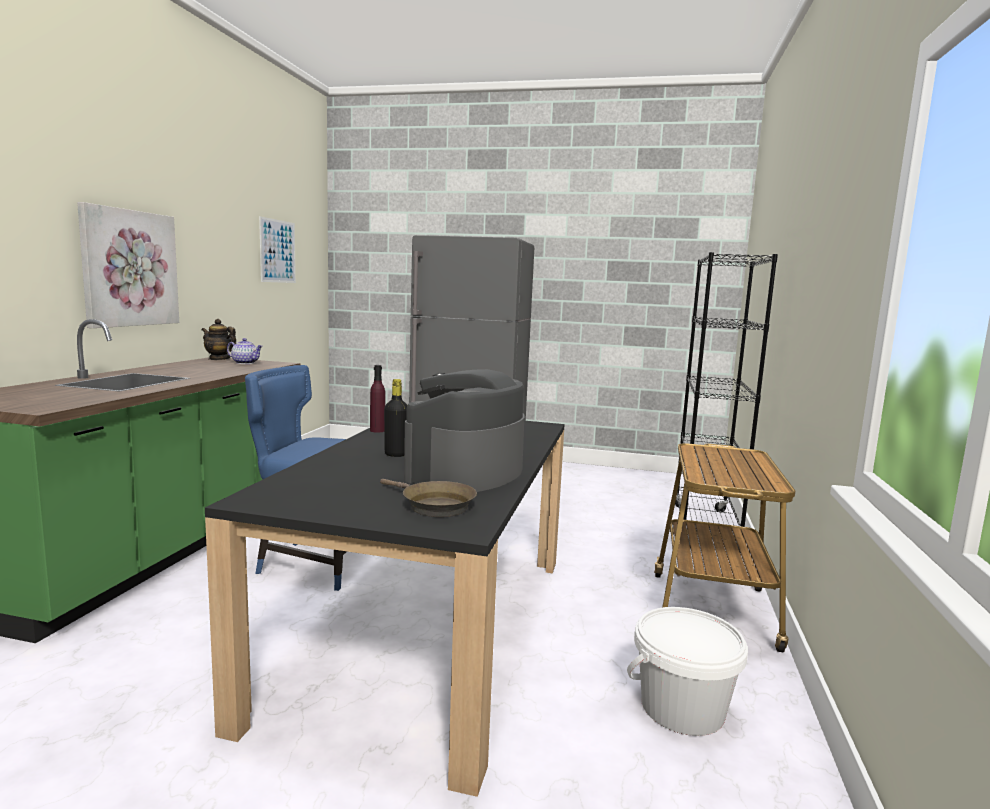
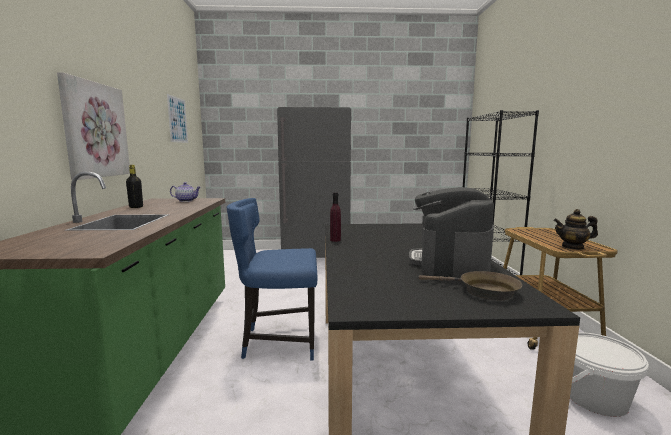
camera: 15 degrees left, 0 degrees up
(219, 359) = (160, 199): teapot -> teapot (573, 247)
(396, 454) = (381, 255): black bottle -> black bottle (136, 207)

